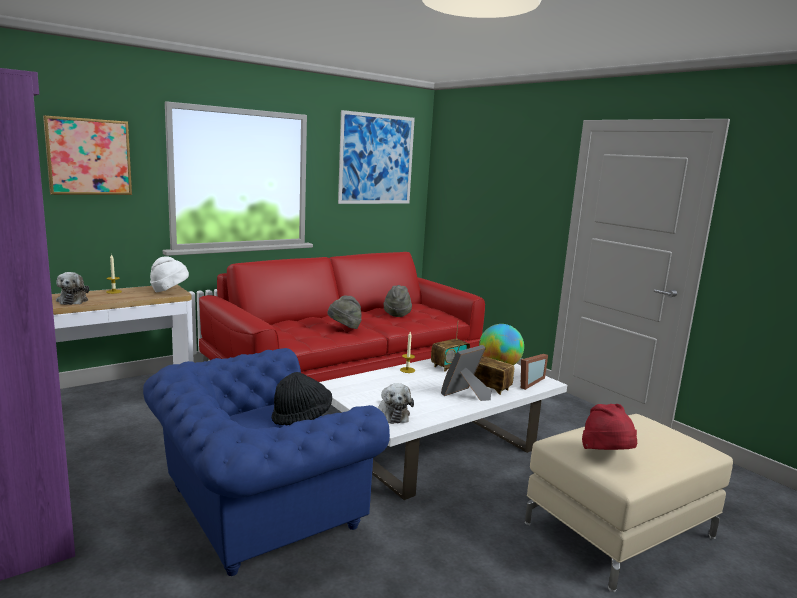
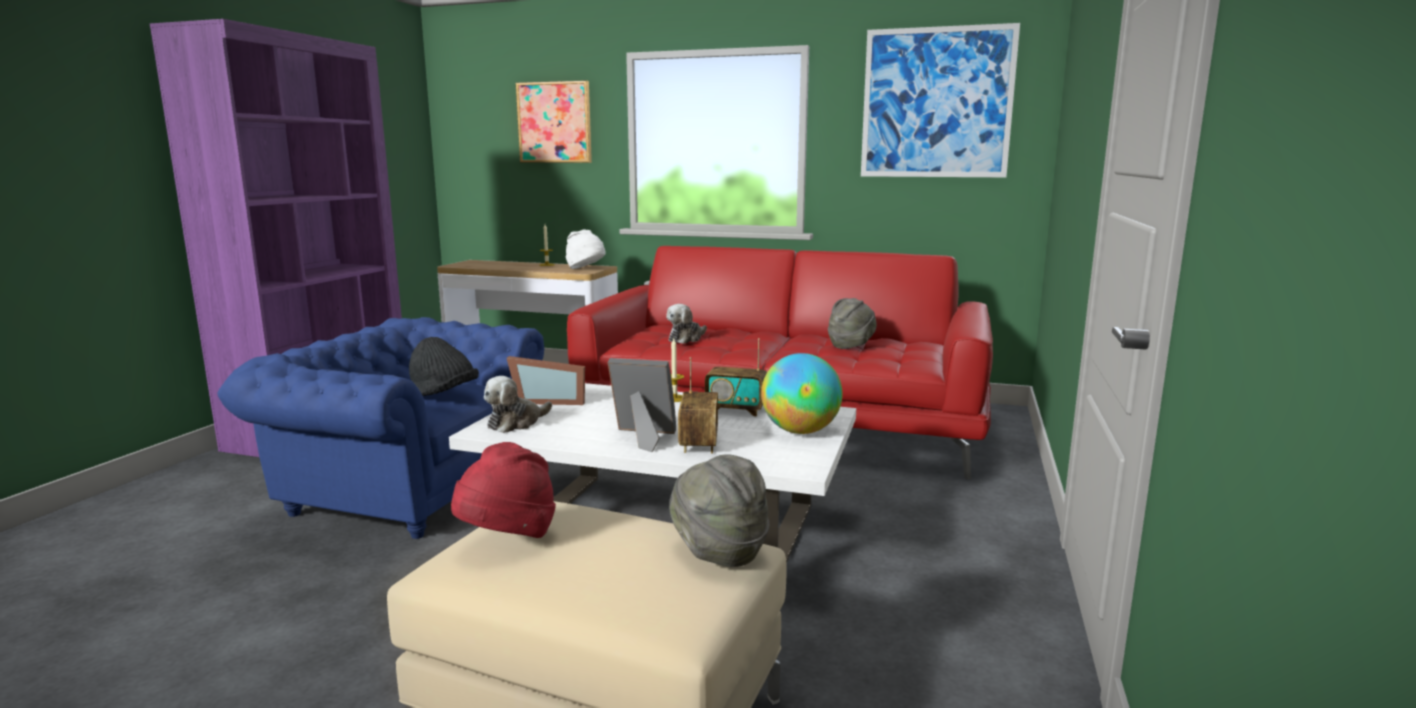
camera: 55 degrees right, 0 degrees up
(73, 300) = (498, 266): plush toy -> plush toy (686, 339)
(344, 328) = (730, 343): grey hat -> grey hat (718, 551)
(527, 382) = (772, 457): picture frame -> picture frame (549, 401)

